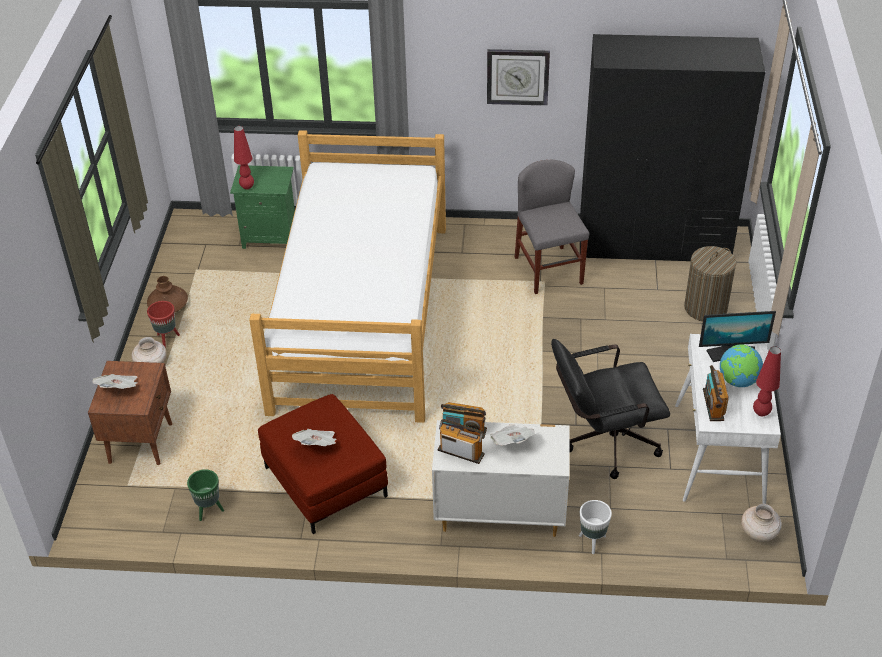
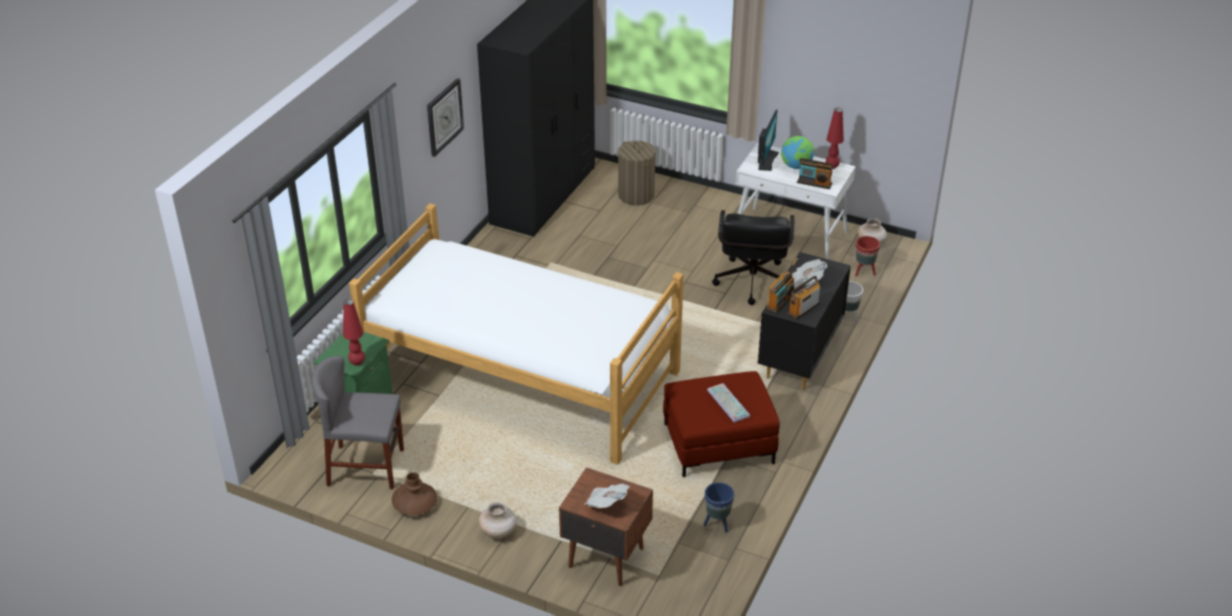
camera: 70 degrees left, 5 degrees down
(167, 339) = (467, 514): red planter -> red planter (864, 272)
(209, 510) = (717, 524): green planter -> blue planter
(317, 445) = (727, 403): newspaper -> keyboard
(499, 514) = (799, 356): white dresser -> black dresser
(548, 270) = (538, 256): grey chair -> grey chair (366, 467)

